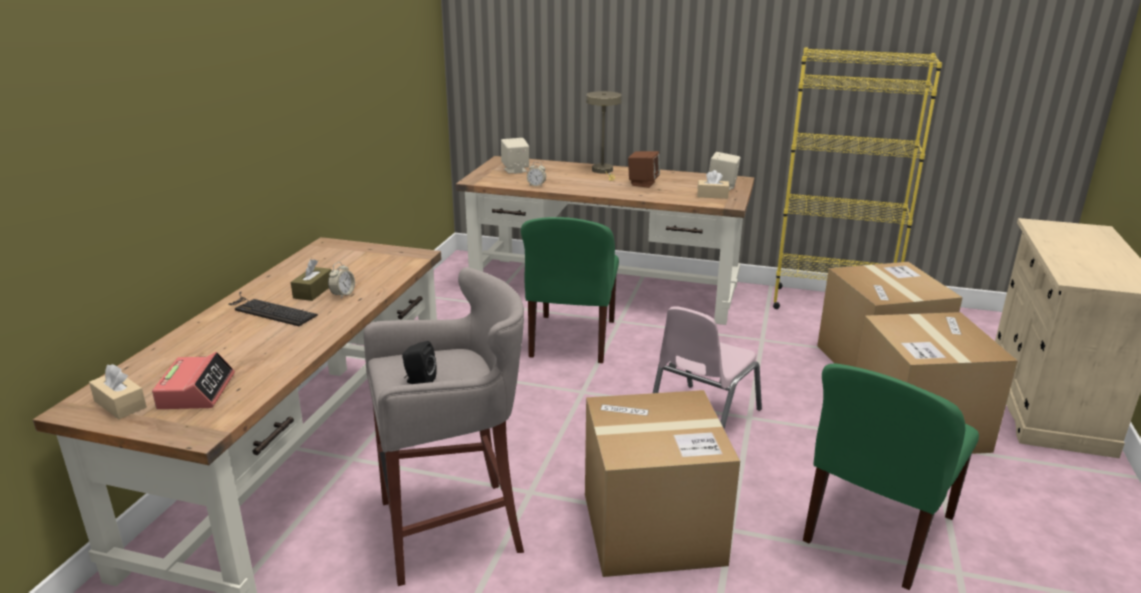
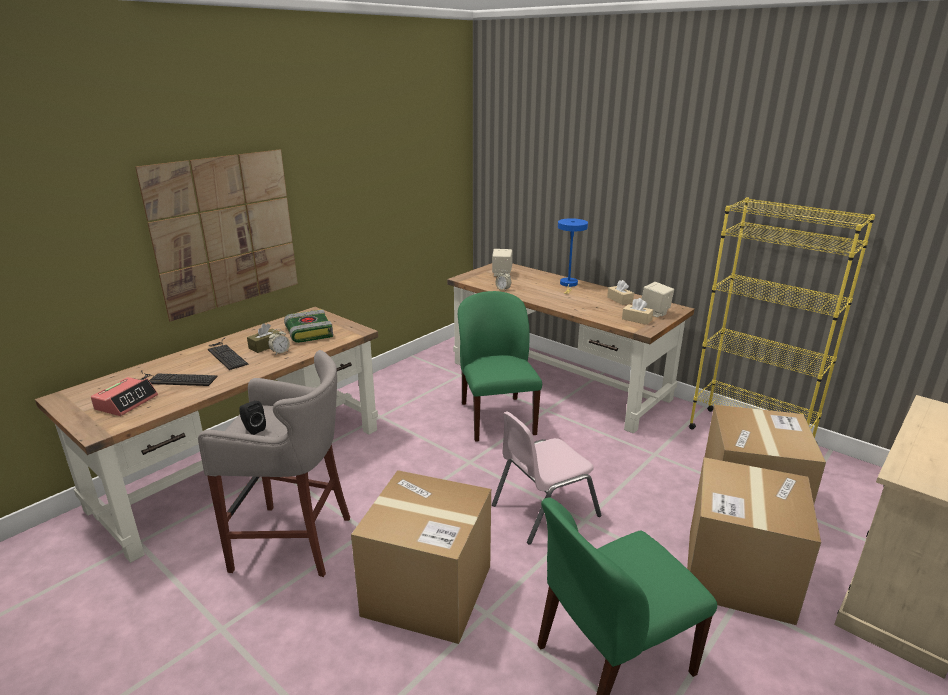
camera: 25 degrees right, 0 degrees up
(120, 404) = (82, 401): beige tissue box -> beige tissue box (619, 300)
(224, 140) = (225, 232): none -> picture
(233, 351) = (175, 379): none -> keyboard
(351, 267) = (308, 332): none -> book
(572, 340) = (497, 417): green chair -> green chair turned 135 degrees clockwise
(603, 171) = (568, 285): beige table lamp -> blue table lamp
(643, 183) = (589, 300): brown speaker -> none

